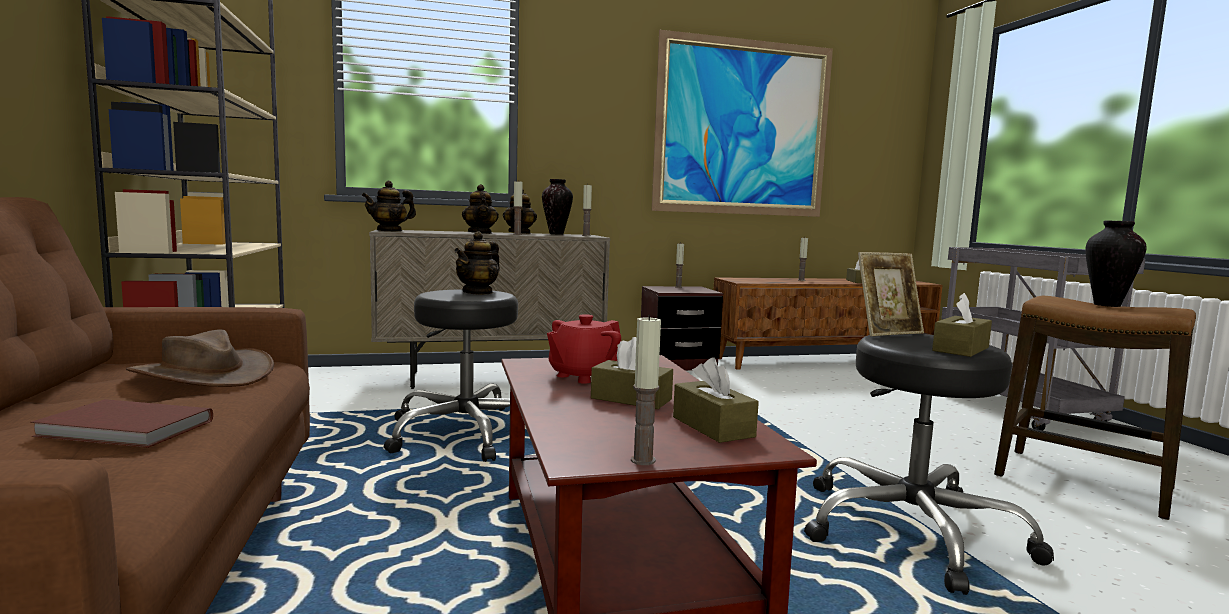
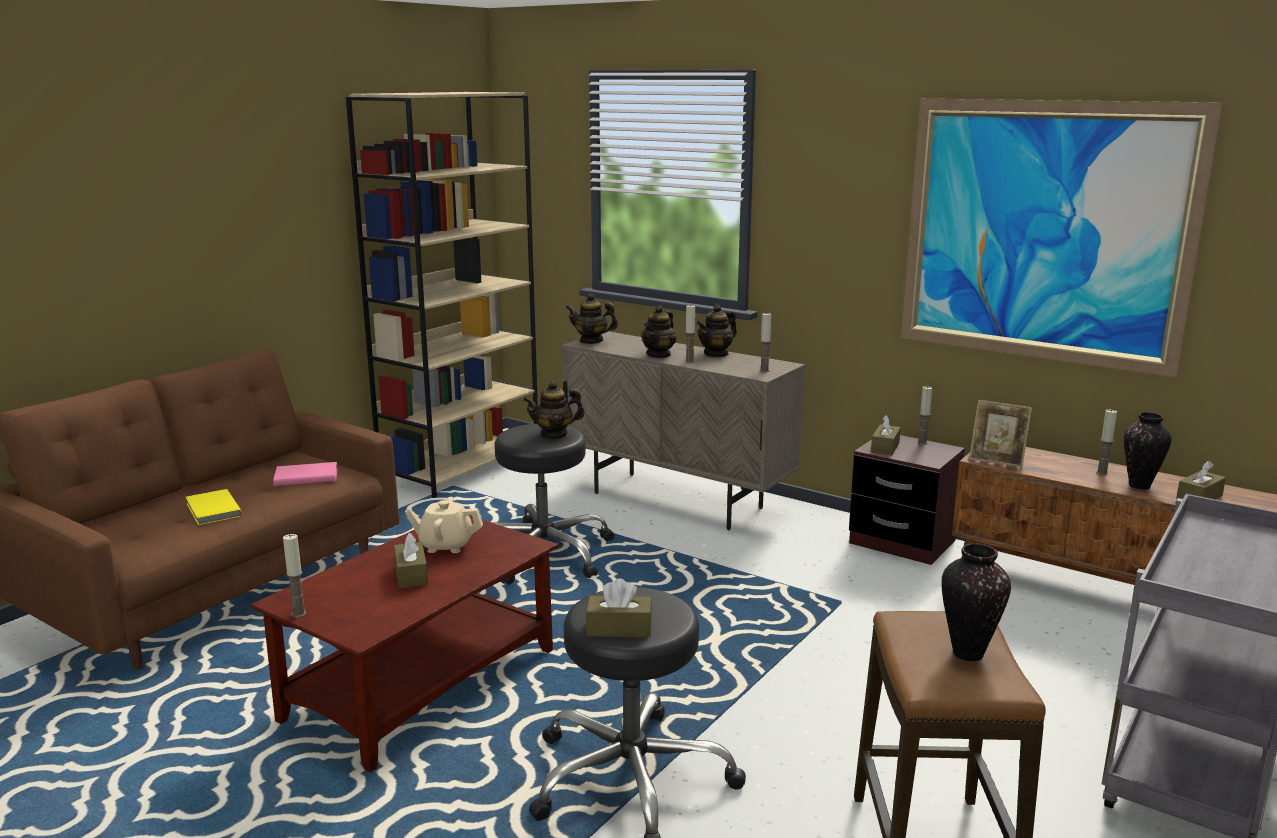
camera: 50 degrees right, 10 degrees up
(125, 429) = (212, 510): brown book -> yellow book
(203, 374) = (305, 476): brown hat -> pink book
(556, 234) = (751, 360): vase -> vase (1139, 486)
(583, 376) = (446, 545): red teapot -> beige teapot
(713, 427) = (383, 612): brown tissue box -> brown tissue box (885, 448)
(887, 332) = (655, 591): picture frame -> picture frame (997, 460)

